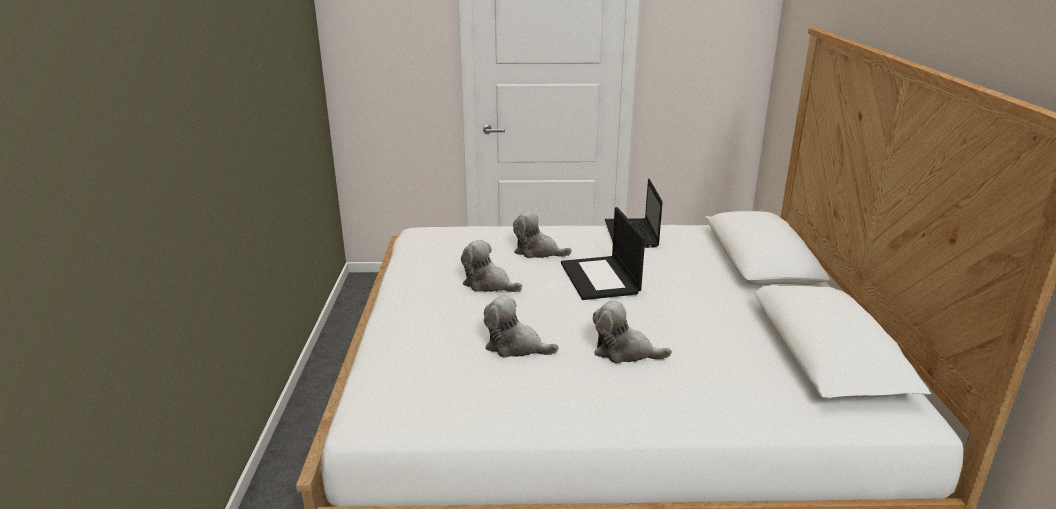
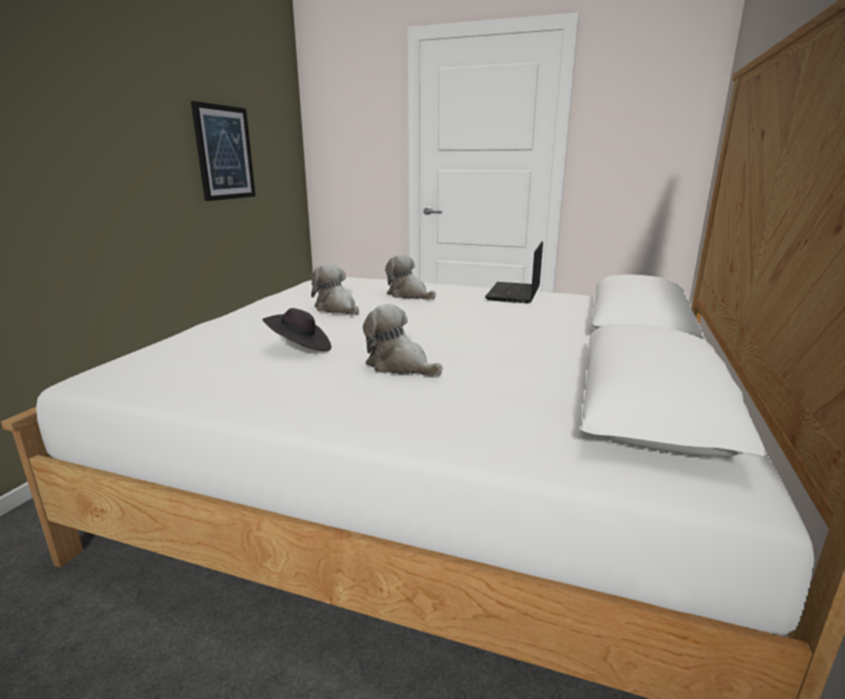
camera: 20 degrees right, 5 degrees down
(280, 102) = (224, 153): none -> picture
(515, 346) = (300, 348): plush toy -> black hat
(600, 278) = (444, 315): laptop -> none

